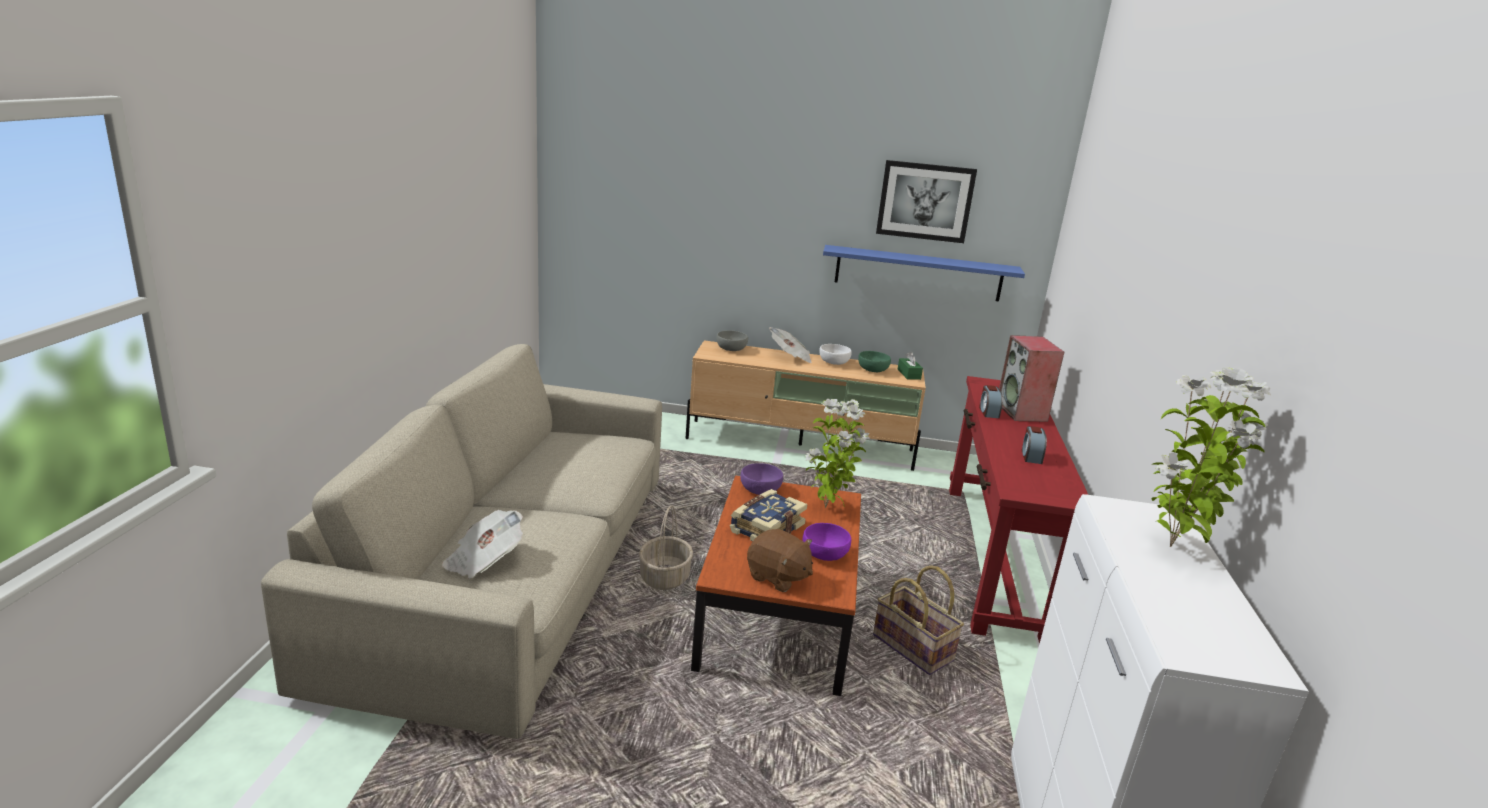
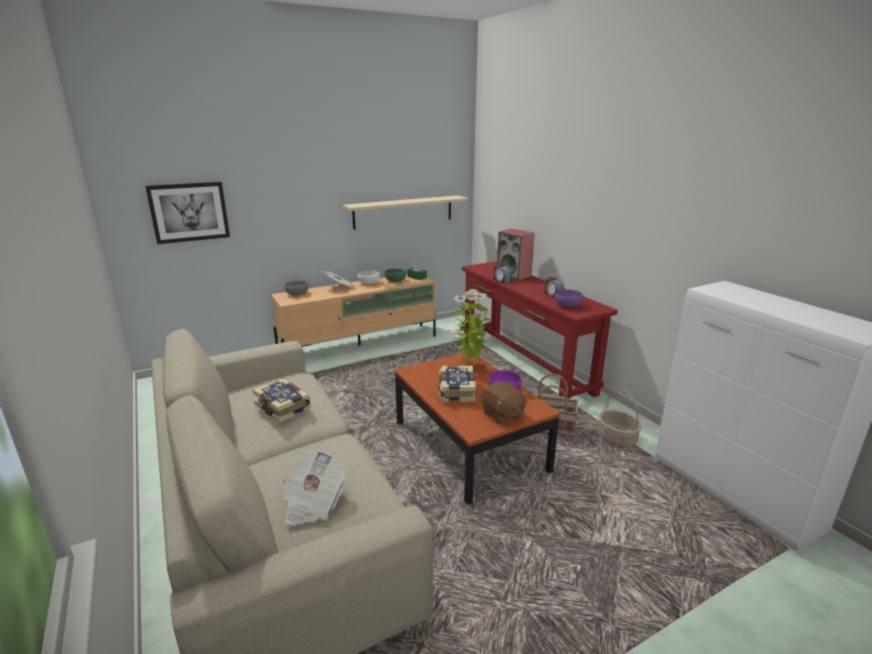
camera: 35 degrees left, 0 degrees up
(573, 465) = (284, 407): none -> book
(665, 578) = (382, 459): basket -> basket (617, 438)
(761, 489) = (420, 371): purple bowl -> purple bowl (568, 305)
(778, 577) = (502, 415): brown plush toy -> brown plush toy turned 60 degrees clockwise
(918, 273) = (403, 212): blue shelf -> beige shelf
(925, 201) = (399, 163): picture -> picture (189, 212)
(1174, 547) = (759, 297): potted plant -> none

